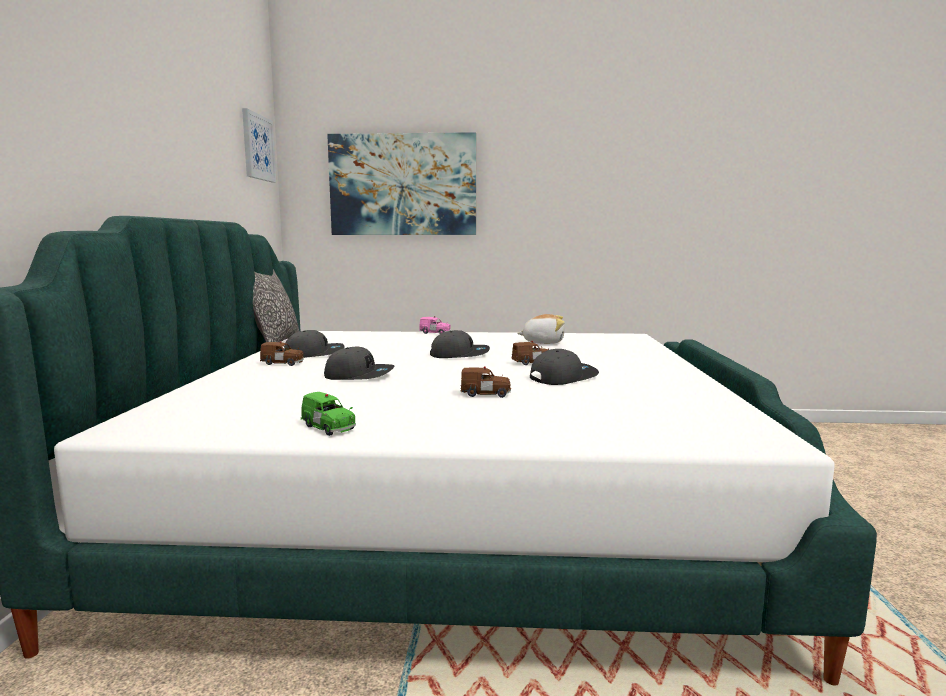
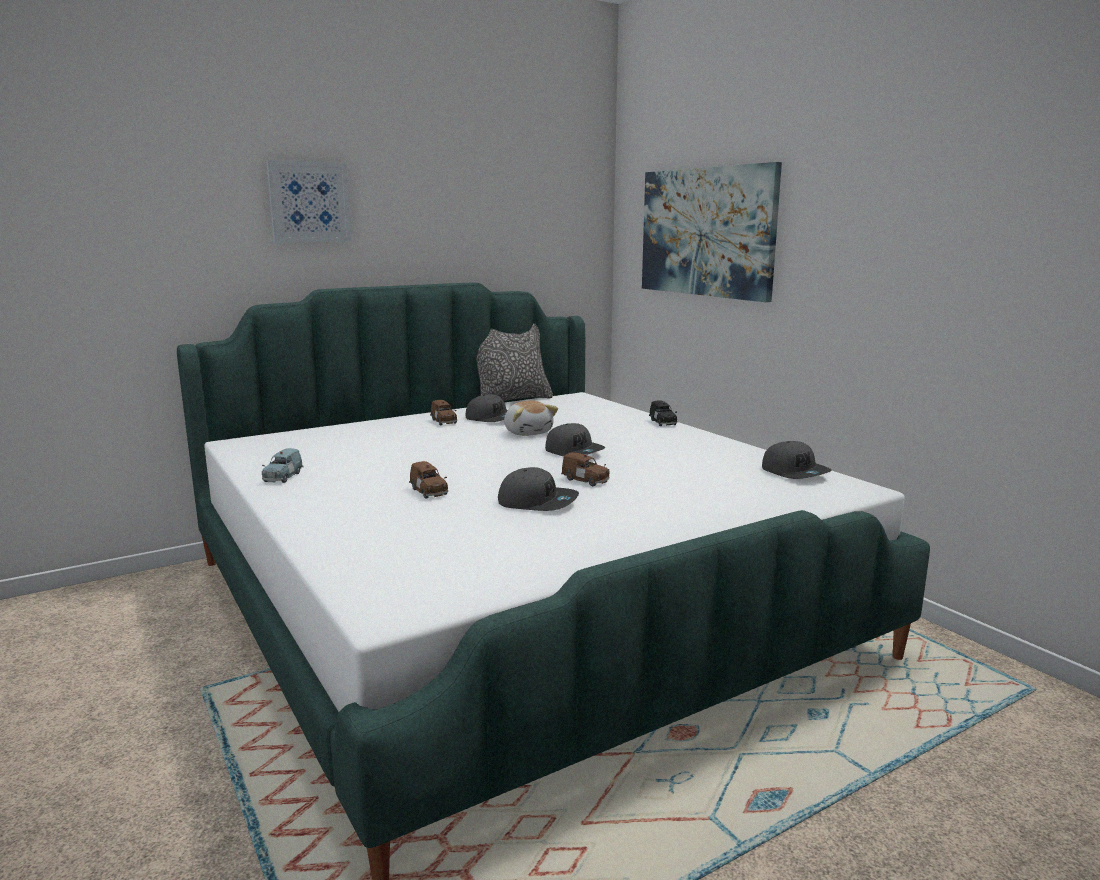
camera: 55 degrees right, 5 degrees up
(257, 147) = (568, 196): picture -> picture (309, 202)
(328, 428) = (282, 477): green toy car -> blue toy car
(359, 375) = (437, 447): grey cap -> grey cap (795, 472)
(435, 333) = (662, 422): pink toy car -> black toy car
(543, 342) = (707, 463): plush toy -> plush toy (528, 432)

